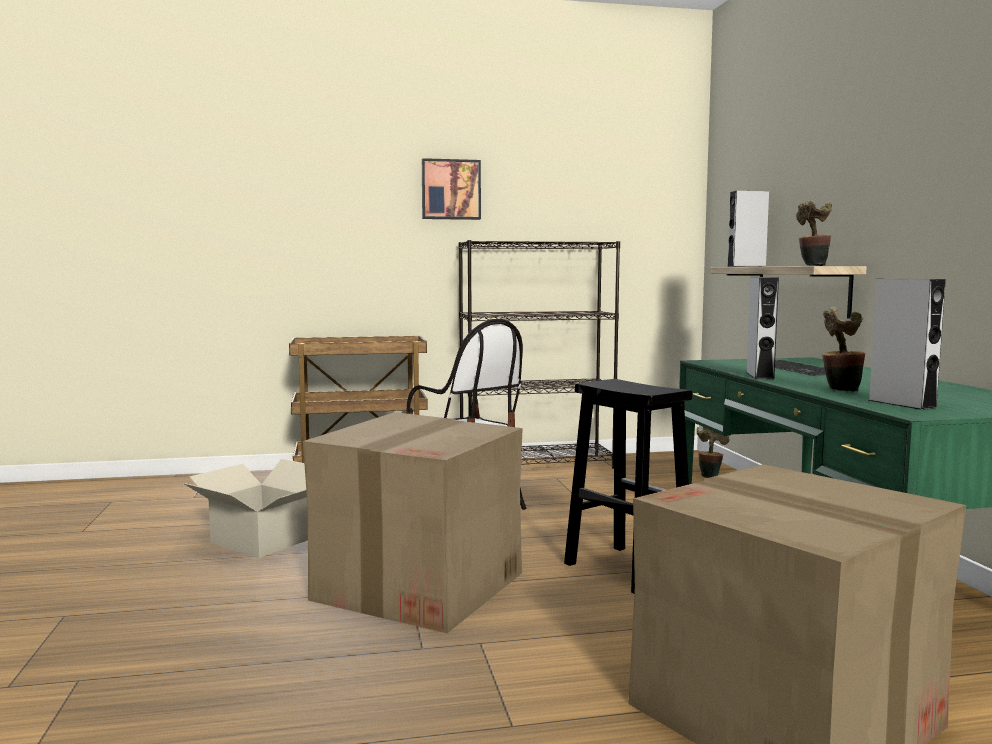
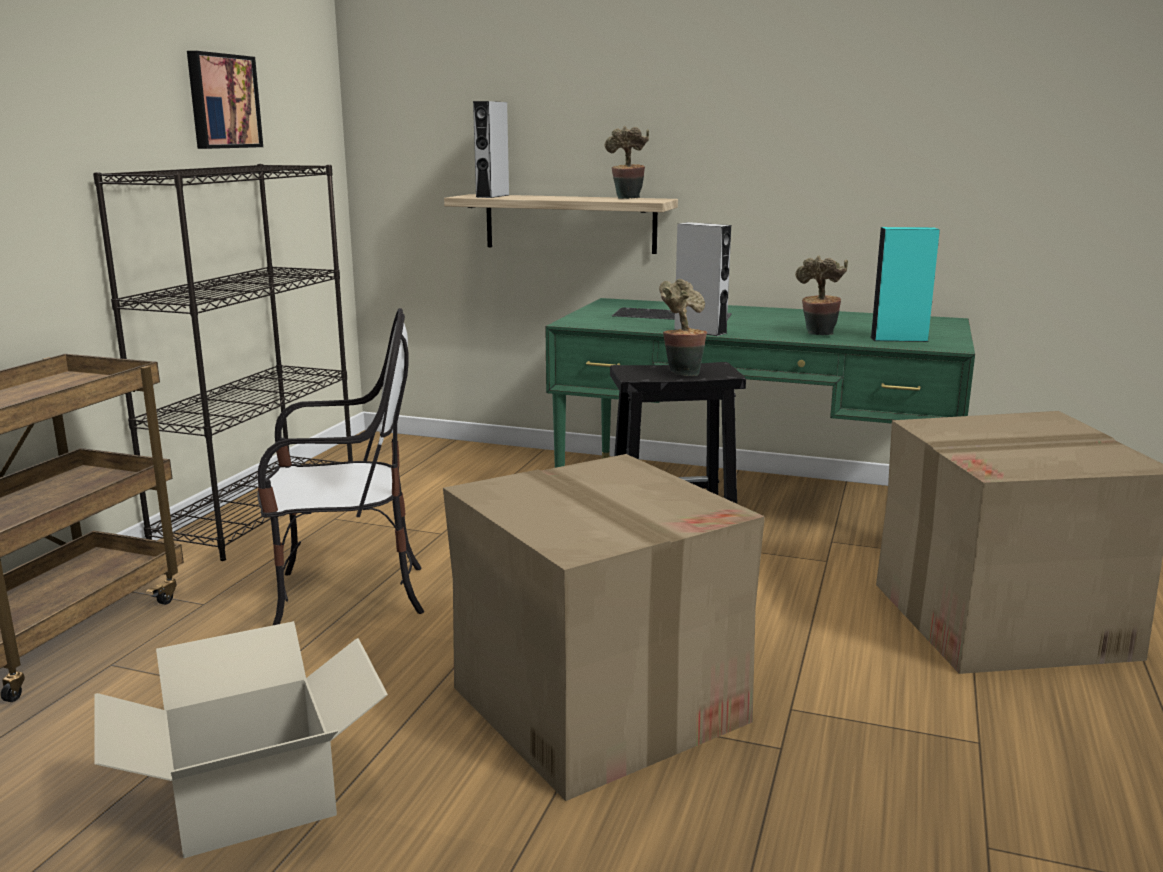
camera: 60 degrees left, 10 degrees up
(450, 189) = (63, 72): picture -> picture (222, 101)
(710, 476) = (458, 455): potted plant -> potted plant (682, 372)
(902, 404) = (899, 339): grey speaker -> turquoise speaker

